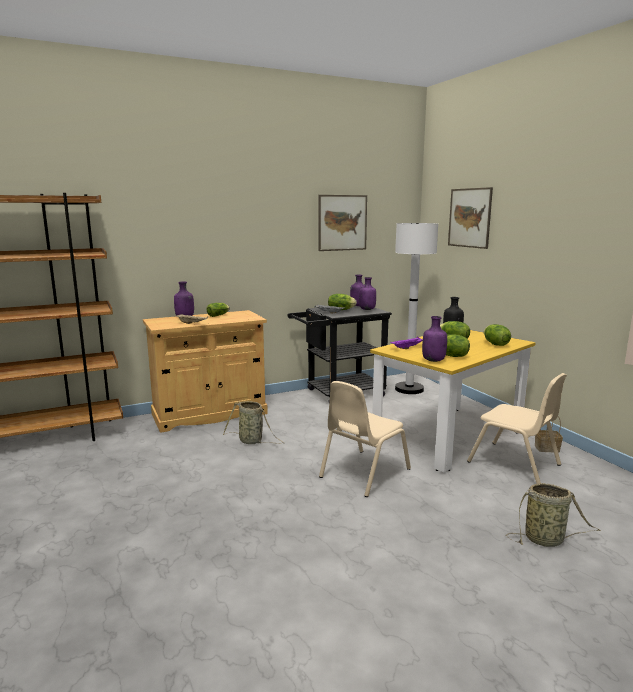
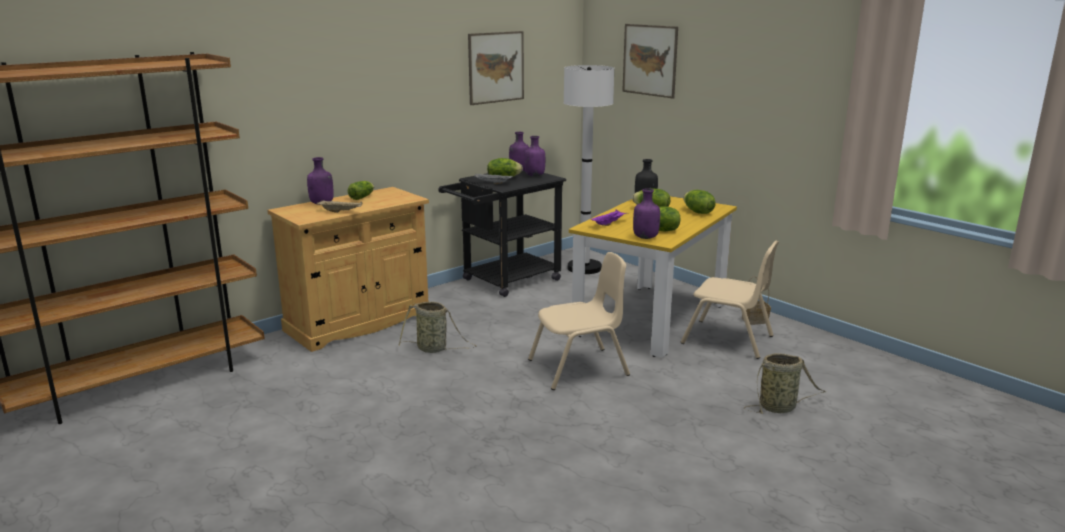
camera: 15 degrees left, 5 degrees up
(363, 473) = (579, 368): beige chair -> beige chair turned 135 degrees counterclockwise

